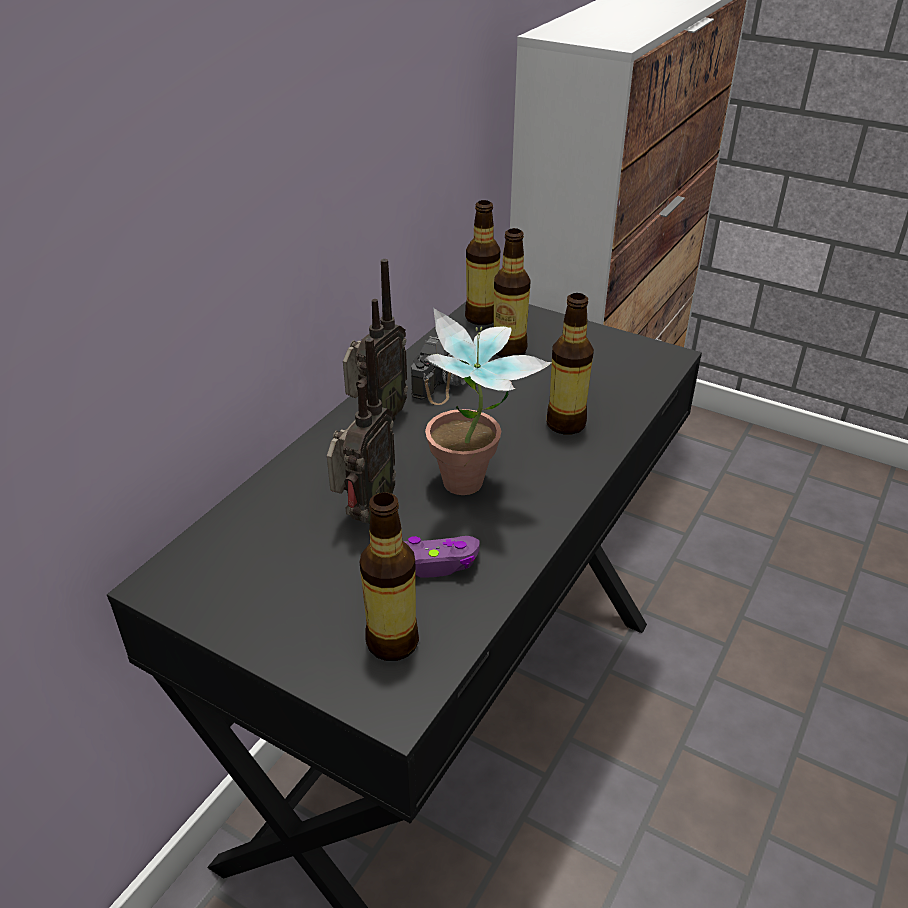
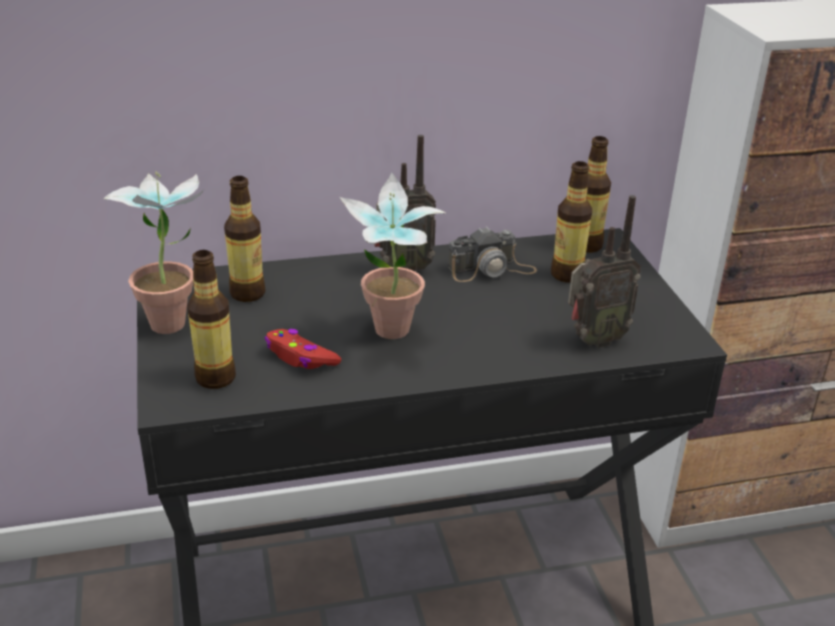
camera: 45 degrees right, 5 degrees down
(238, 612) = (173, 317): none -> potted plant
(364, 514) = (308, 311): radio -> radio (593, 340)
(433, 563) = (300, 357): purple game controller -> red game controller
(565, 424) = (521, 337): bottle -> bottle (248, 293)

